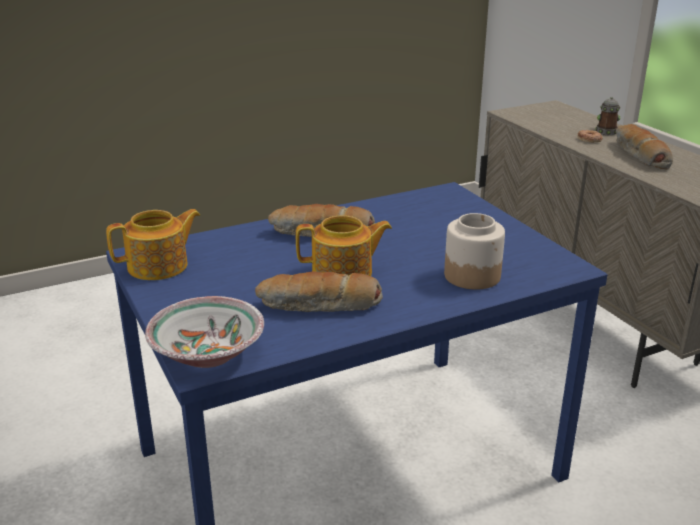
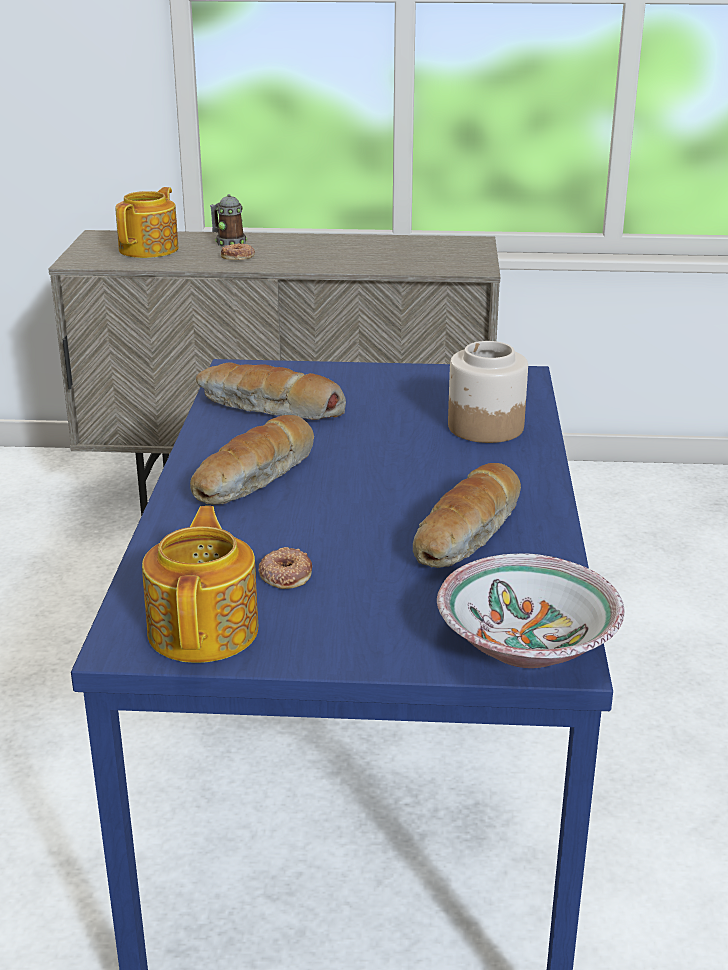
camera: 60 degrees left, 0 degrees up
(227, 269) = (285, 574): none -> donut
(343, 273) = (394, 496): teapot -> teapot (150, 249)
(639, 155) = (319, 253): bread -> bread (269, 409)

